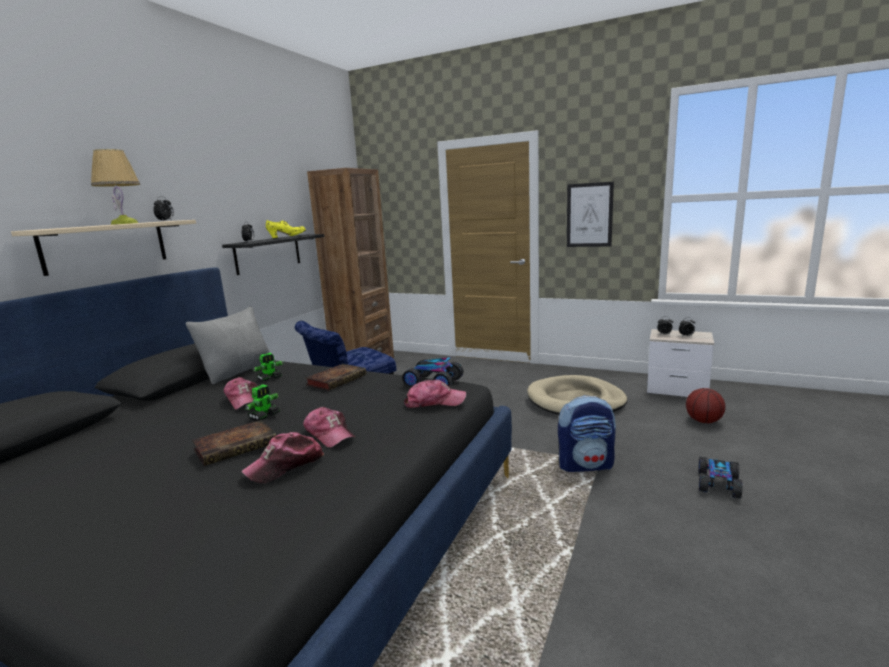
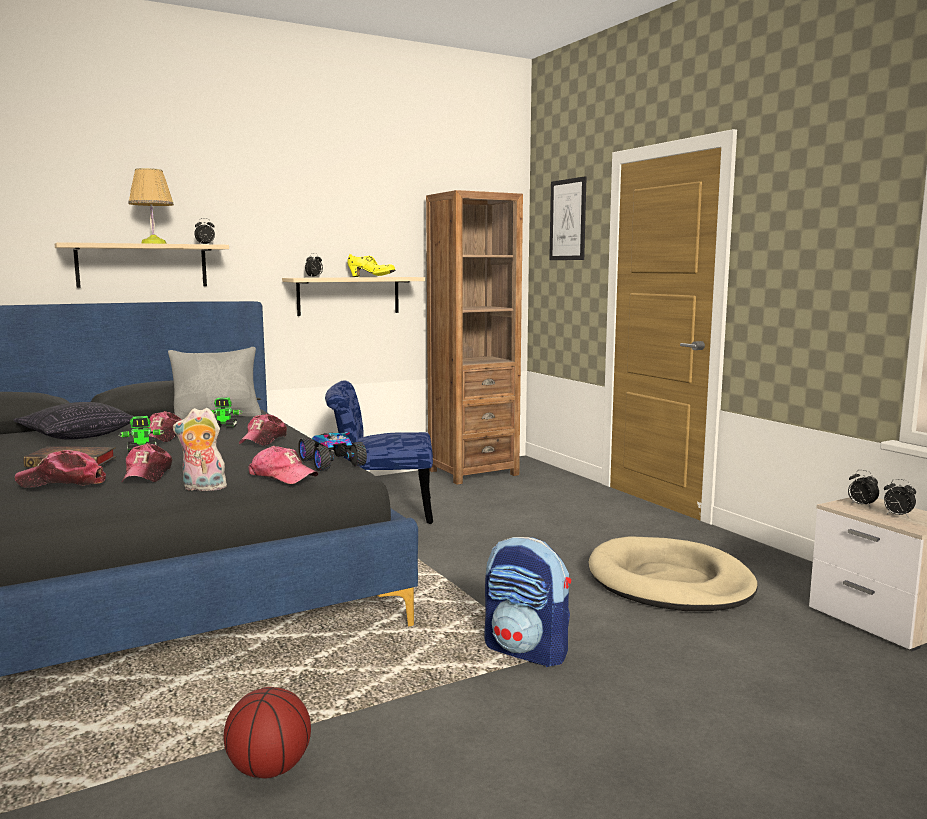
camera: 35 degrees right, 5 degrees down
(149, 422) = (79, 436): none -> pillow
(268, 253) = (348, 295): black shelf -> beige shelf
(337, 379) = (264, 440): book -> cap
(406, 429) = (202, 488): none -> plush toy
(589, 215) = (798, 273): picture -> picture (568, 220)
(703, 421) = (830, 672): basketball -> basketball (270, 769)
(719, 484) = (668, 746): toy car -> none

